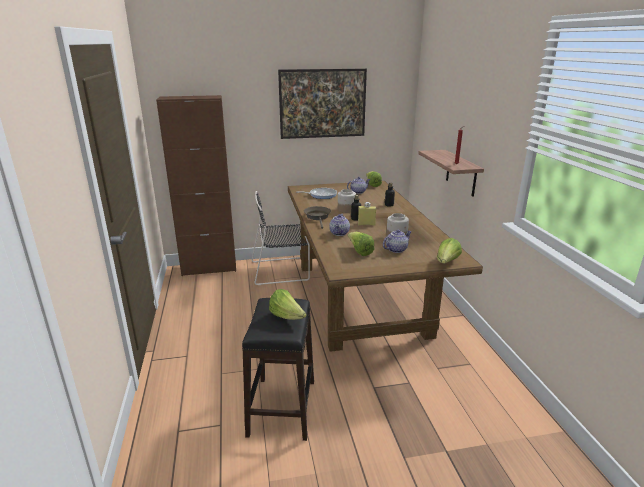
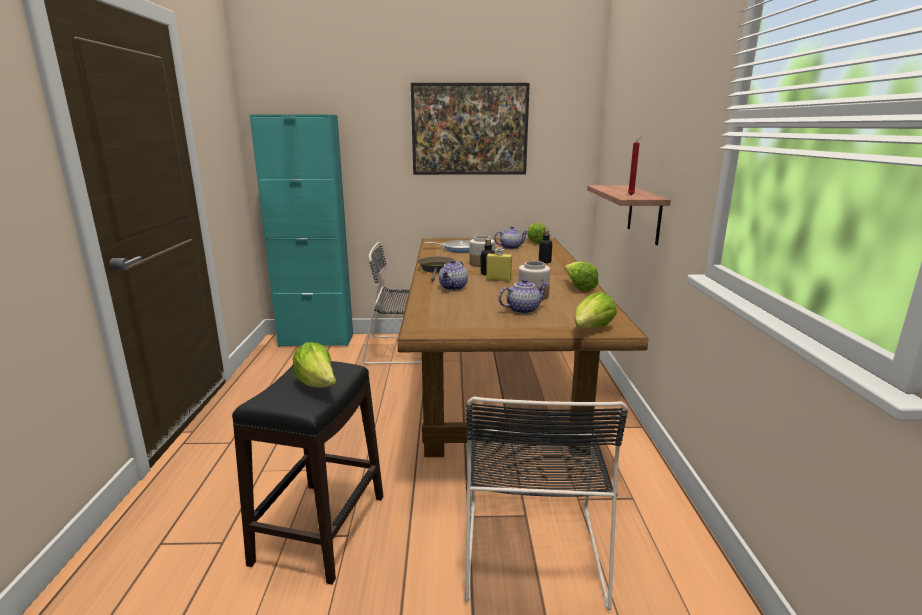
camera: 10 degrees right, 5 degrees down
(209, 268) = (316, 340): brown cabinet -> turquoise cabinet
(359, 252) = (467, 309): lettuce -> lettuce (578, 287)
(419, 401) = (532, 546): none -> black chair

